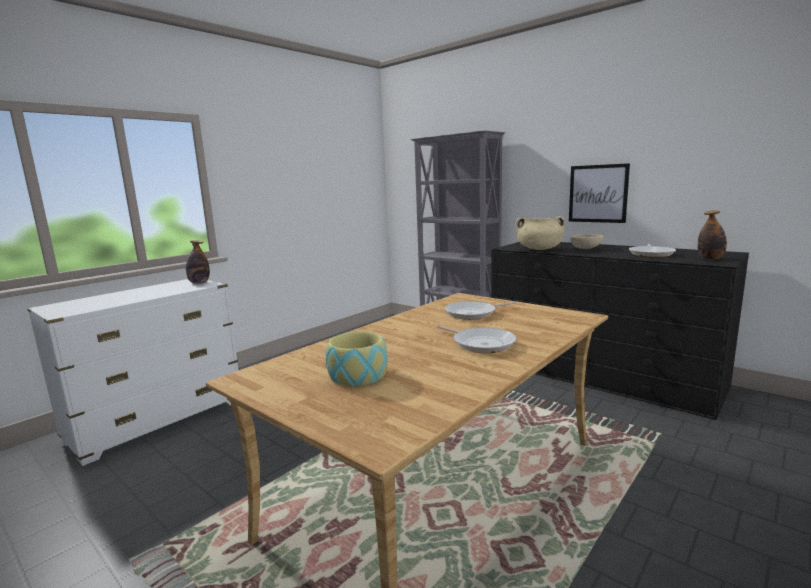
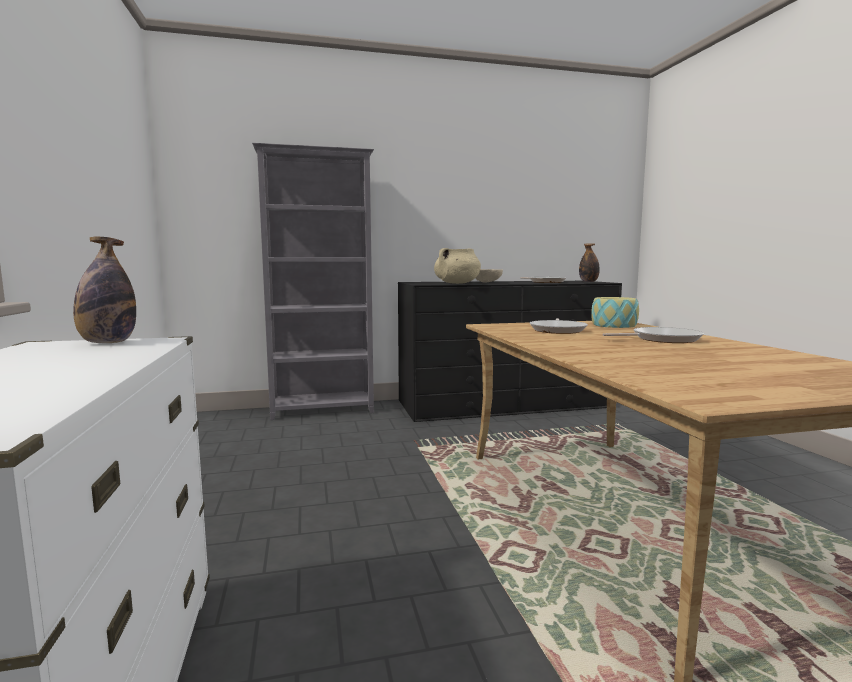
camera: 55 degrees left, 5 degrees down
(358, 375) = (730, 368): bowl -> bowl (614, 325)
(598, 193) = (468, 232): picture -> none

